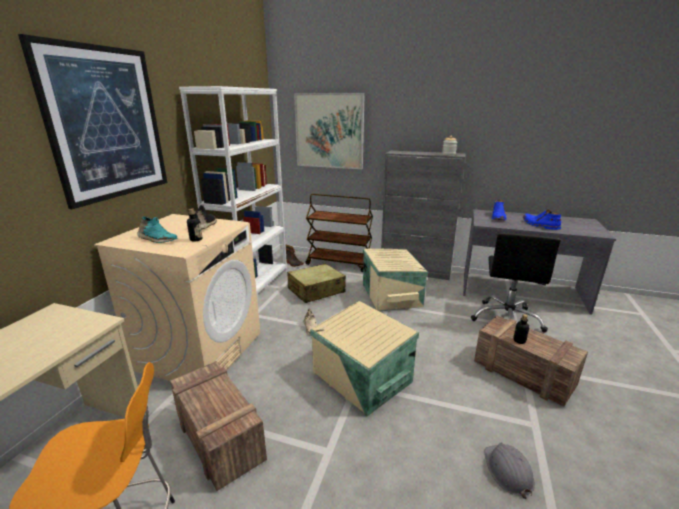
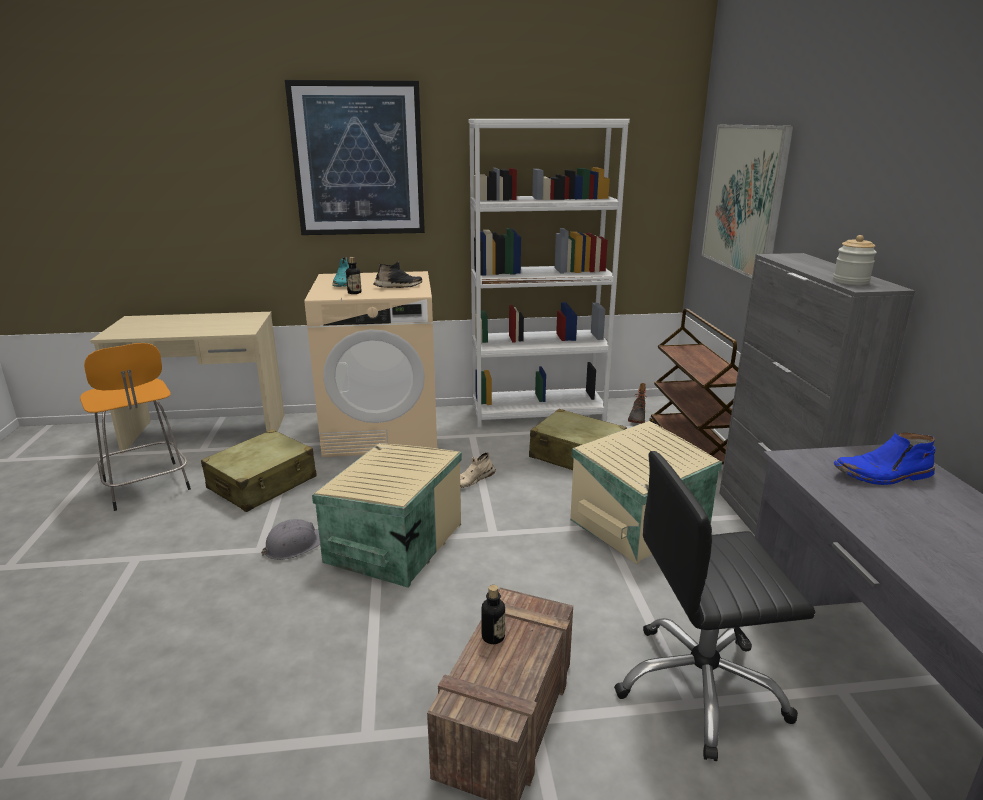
camera: 65 degrees right, 0 degrees up
(218, 436) = (263, 483): crate -> beige suitcase
(508, 471) = (261, 703): grey hard hat -> grey hard hat (294, 545)
(539, 225) = (918, 534): blue boot -> none

